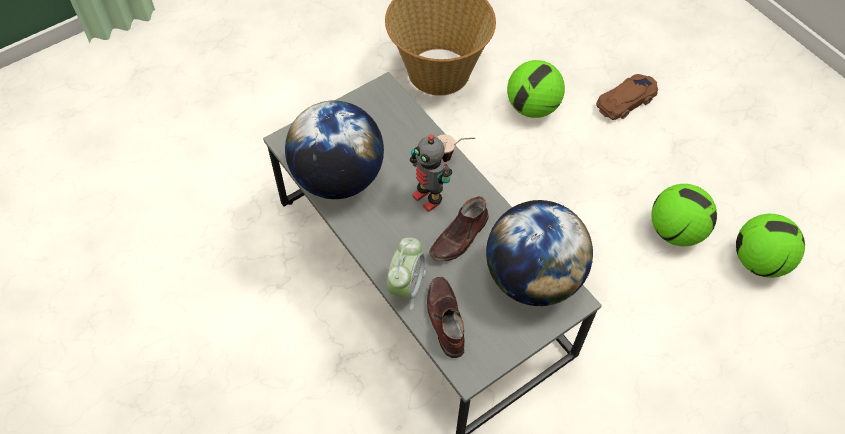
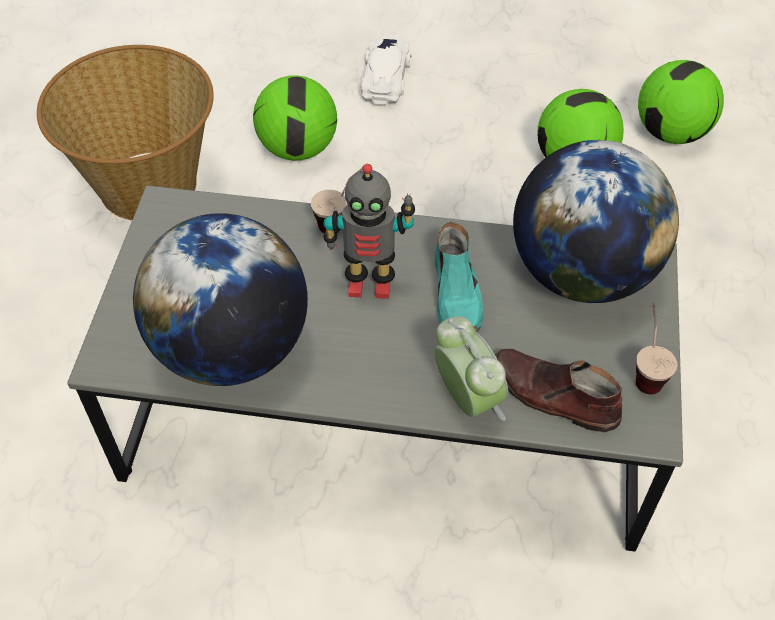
camera: 45 degrees left, 5 degrees down
(460, 237) = (457, 296): brown shoe -> turquoise shoe
(502, 347) = (645, 370): none -> cup
(627, 100) = (386, 76): brown toy car -> white toy car

